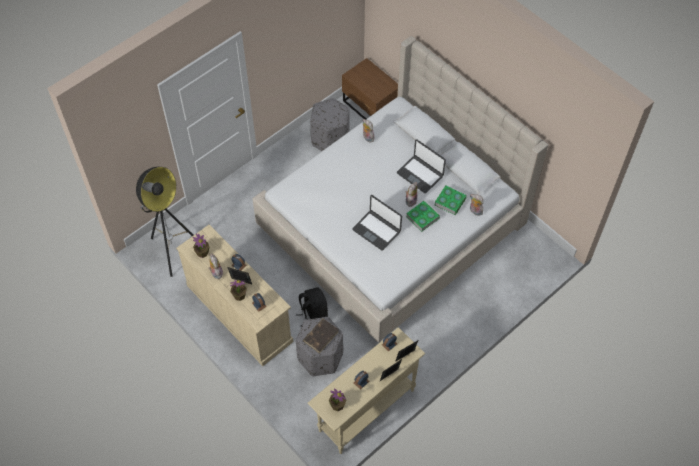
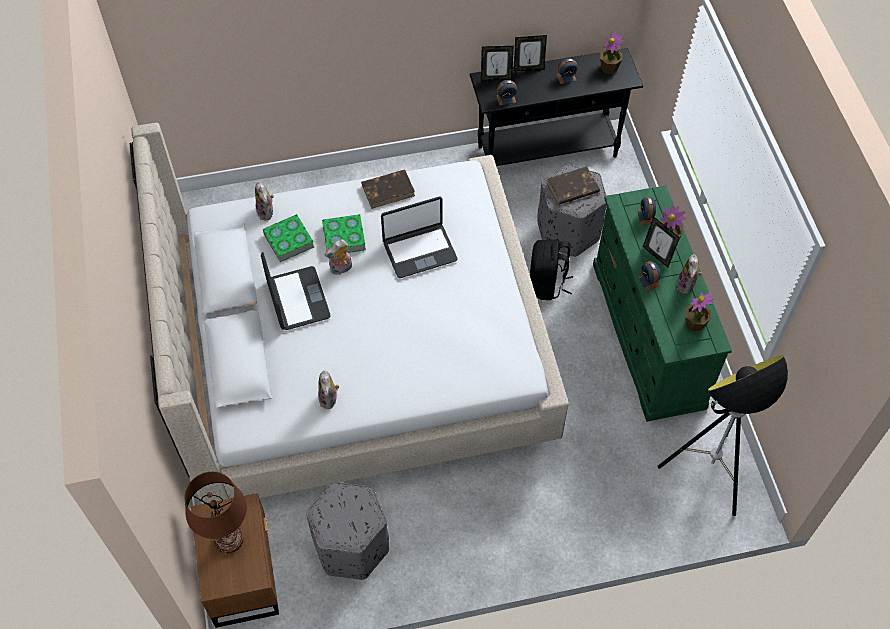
camera: 150 degrees left, 0 degrees up
(238, 313) = (648, 335): beige dresser -> green dresser
(366, 410) = (548, 152): beige console table -> black console table
(373, 82) = (228, 539): none -> brown table lamp
(377, 230) = (419, 251): laptop -> laptop turned 90 degrees clockwise
(419, 257) = (388, 190): none -> brown book

